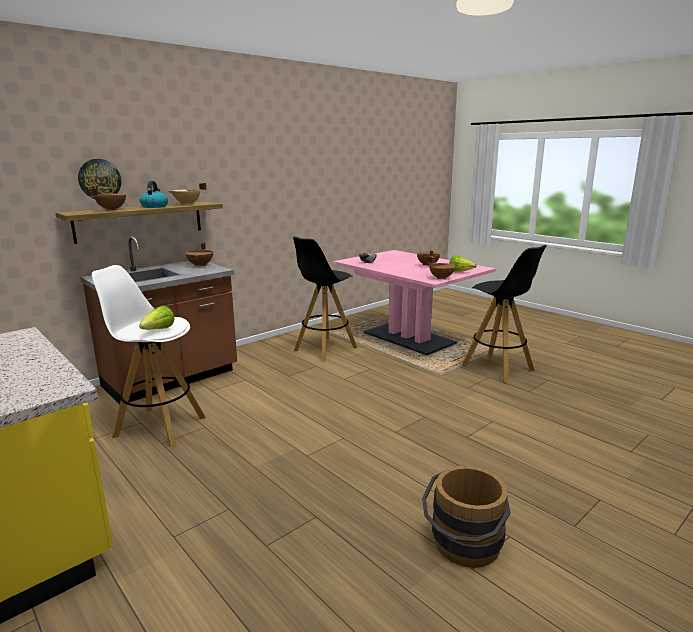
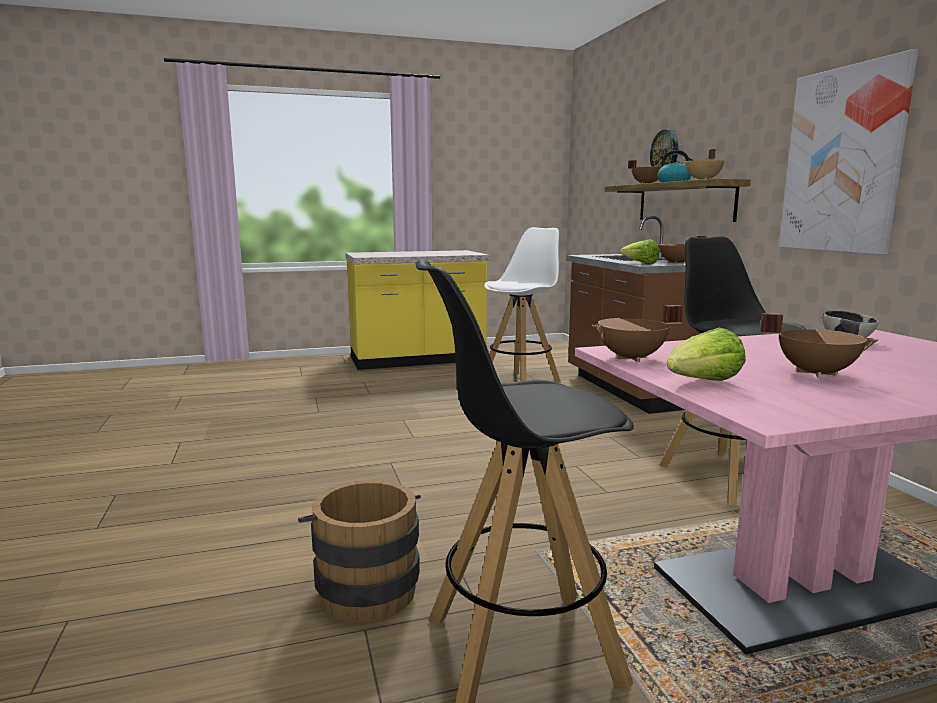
camera: 115 degrees right, 5 degrees down
(158, 330) = (501, 282): lettuce -> lettuce (640, 264)
(265, 191) = (843, 160): none -> picture
(463, 547) = (200, 444): brown bucket -> brown bucket (364, 586)

